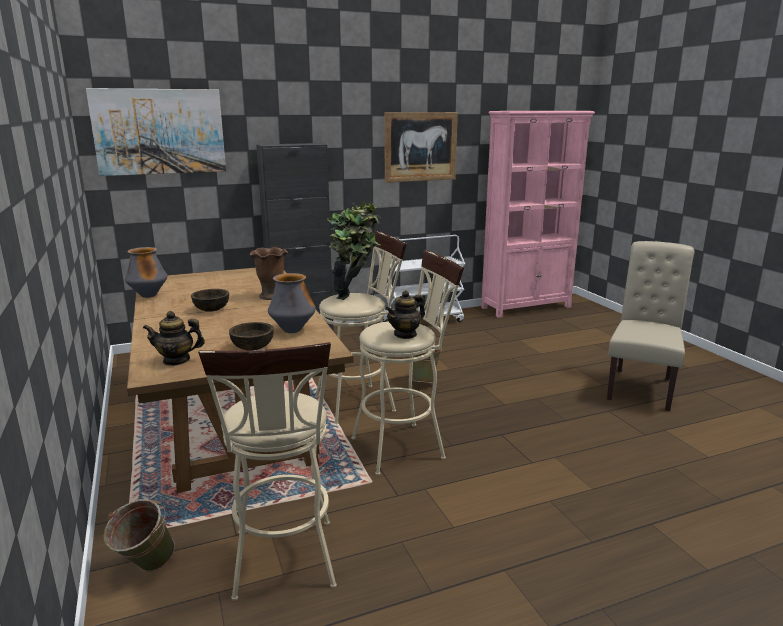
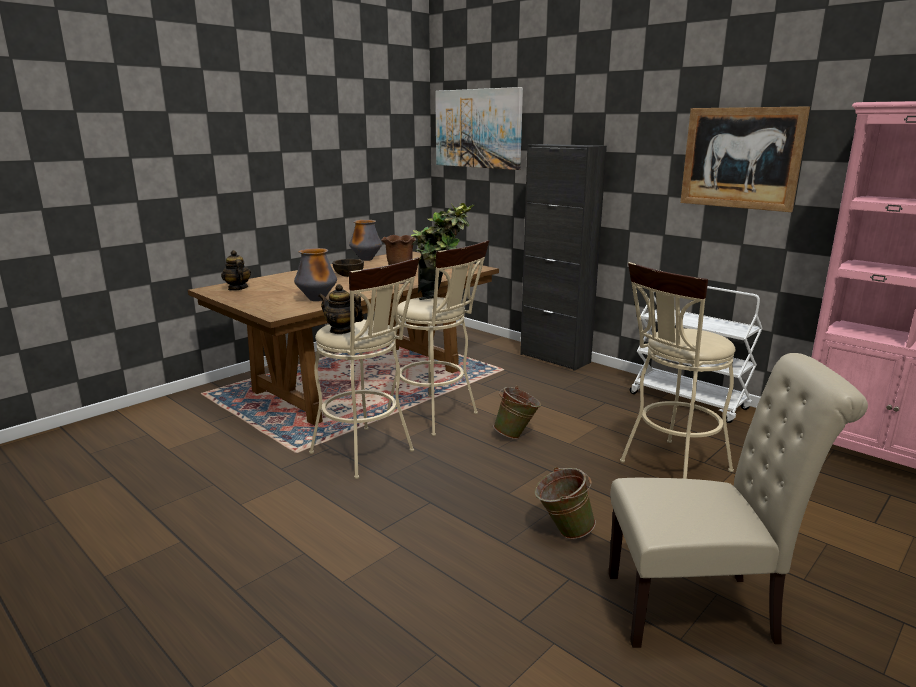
camera: 65 degrees right, 0 degrees up
(144, 568) = (169, 407): green bucket -> green bucket (562, 532)
(253, 348) = (271, 298): brown bowl -> none
(285, 566) = (176, 447): beige stool -> beige stool (670, 468)

